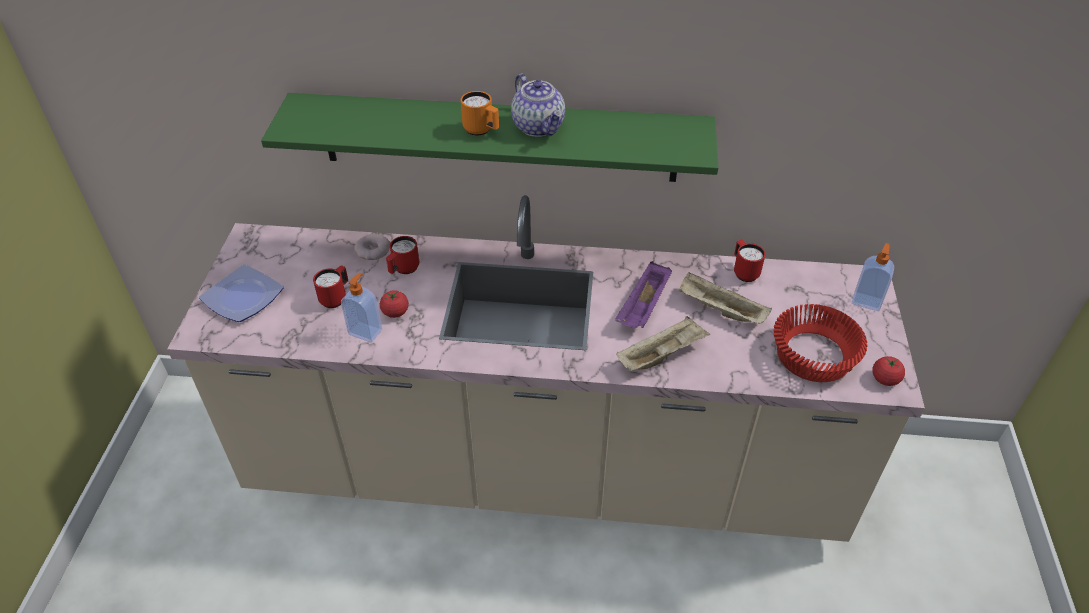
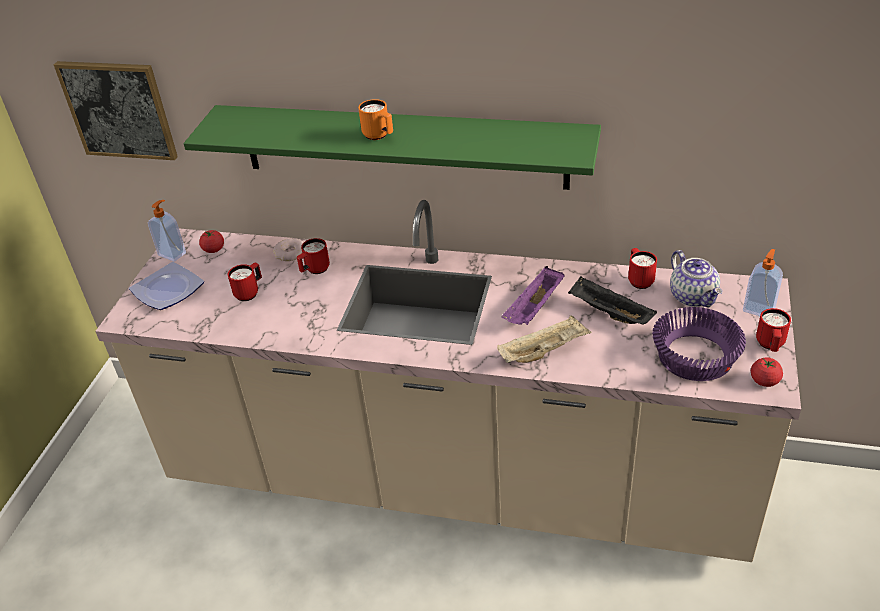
camera: 10 degrees right, 5 degrees down
(173, 97) = (119, 110): none -> picture
(366, 331) = (271, 322): soap dispenser -> soap dispenser (173, 253)
(395, 312) = (301, 306): tomato -> tomato (214, 249)
(539, 127) = (432, 133): teapot -> teapot (693, 297)
(719, 310) = (608, 313): beige tray -> black tray
(814, 357) = (695, 358): red bowl -> purple bowl
(884, 340) = (770, 346): none -> red mug

